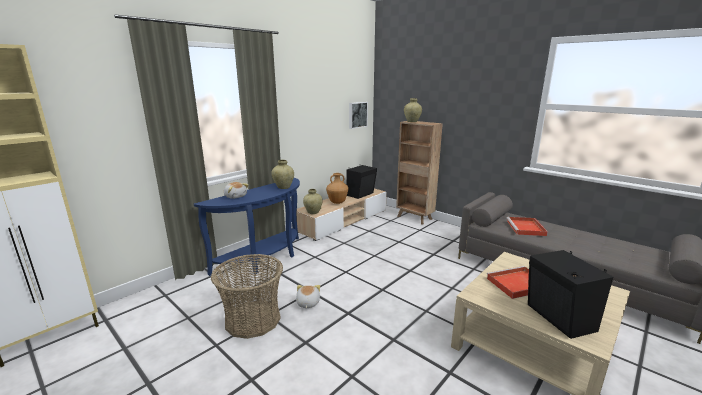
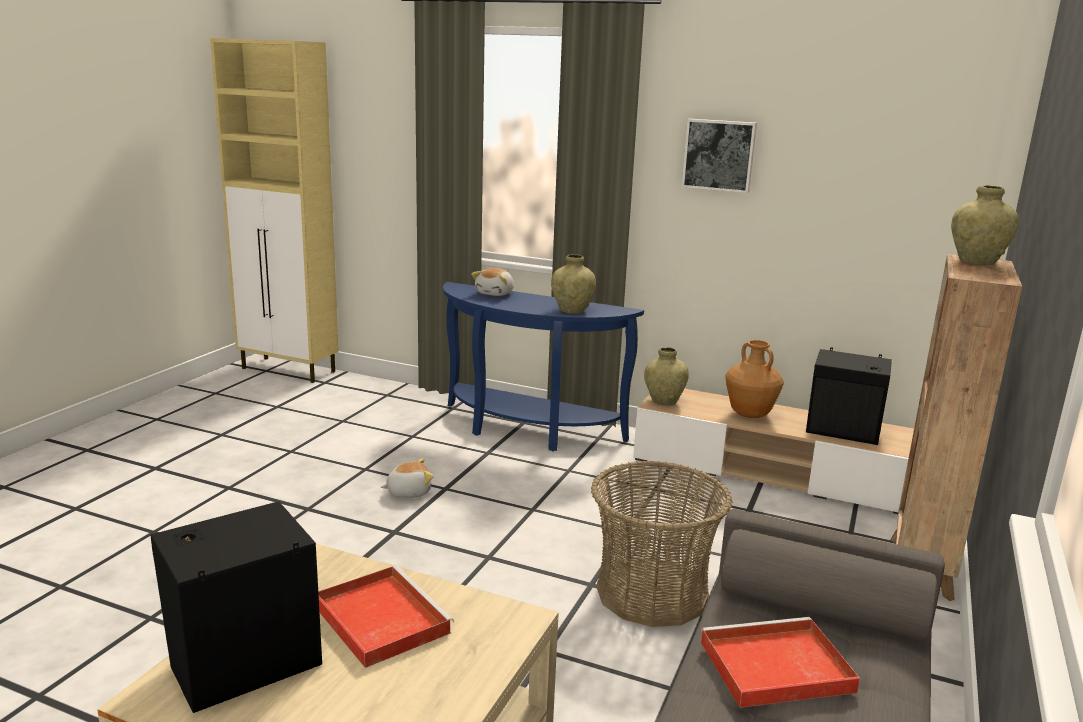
camera: 70 degrees right, 0 degrees up
(252, 319) = (351, 460): basket -> basket (652, 593)
(357, 114) = (927, 216): picture -> picture (719, 155)

